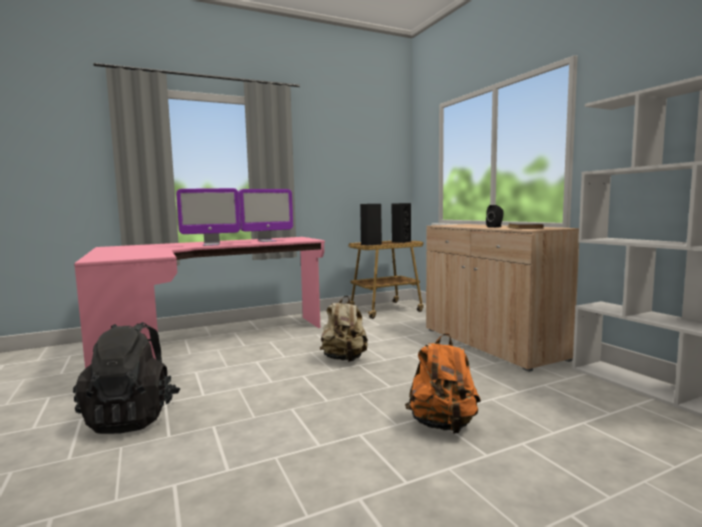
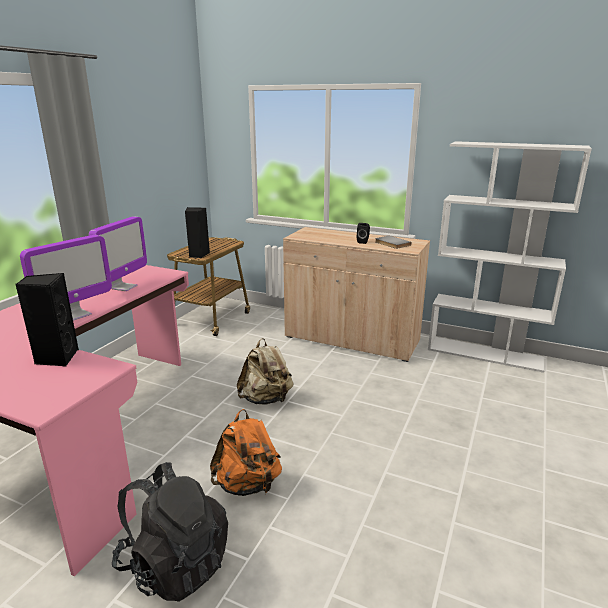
camera: 40 degrees left, 15 degrees up
(401, 242) = (217, 243): black speaker -> black speaker (56, 358)
(443, 425) = (420, 436): orange backpack -> orange backpack (248, 485)

